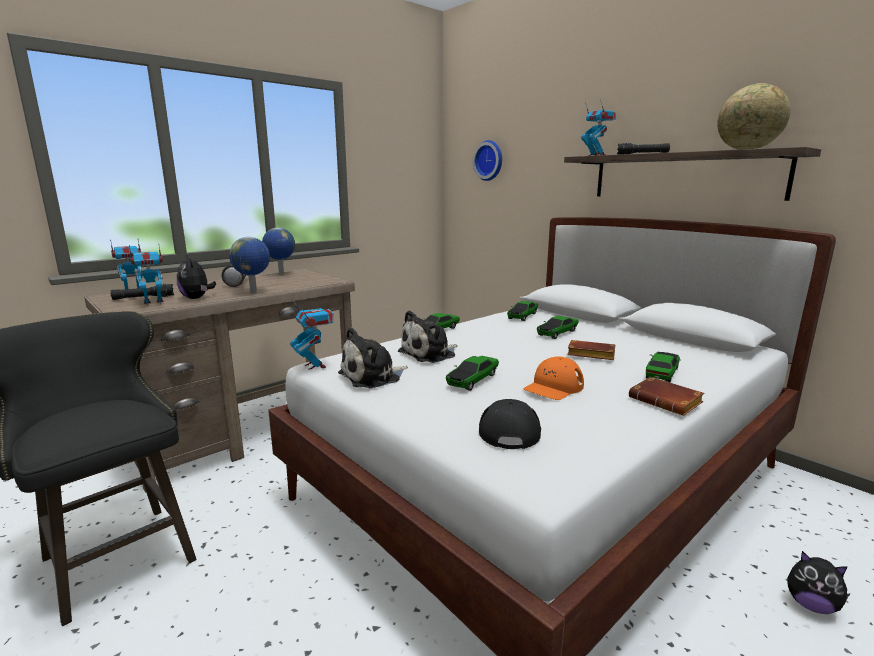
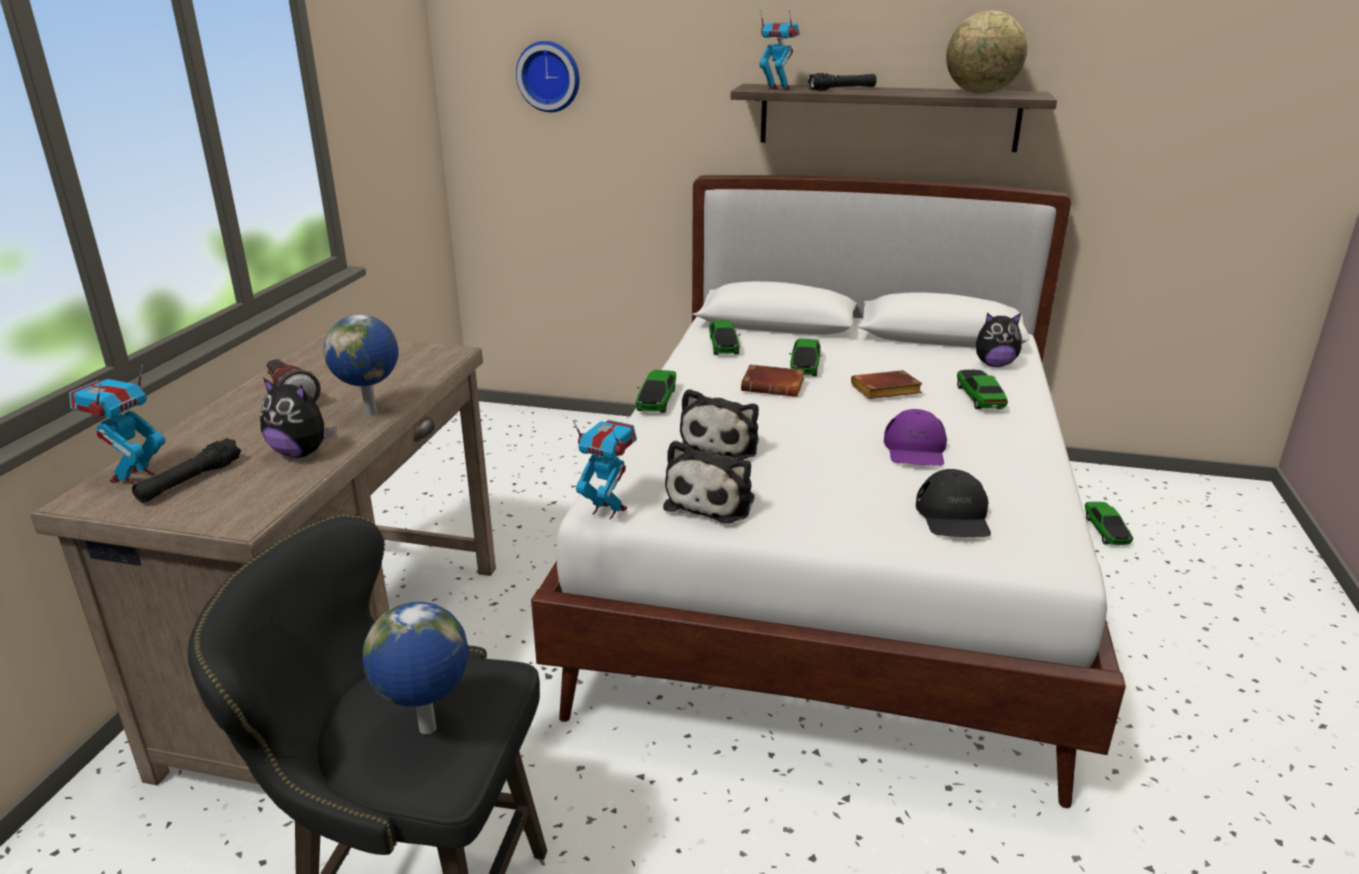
camera: 35 degrees left, 10 degrees up
(153, 303) = (248, 486): toy robot -> none
(281, 274) = (311, 357): globe -> globe (428, 730)
(473, 380) = (827, 467): toy car -> toy car (1105, 530)
(509, 428) = (953, 516): black cap -> black cap turned 150 degrees counterclockwise
(553, 387) = (915, 449): orange cap -> purple cap
(667, 401) = (1028, 433): brown book -> brown book (774, 386)
(811, 605) = (1138, 590): plush toy -> plush toy (994, 364)

